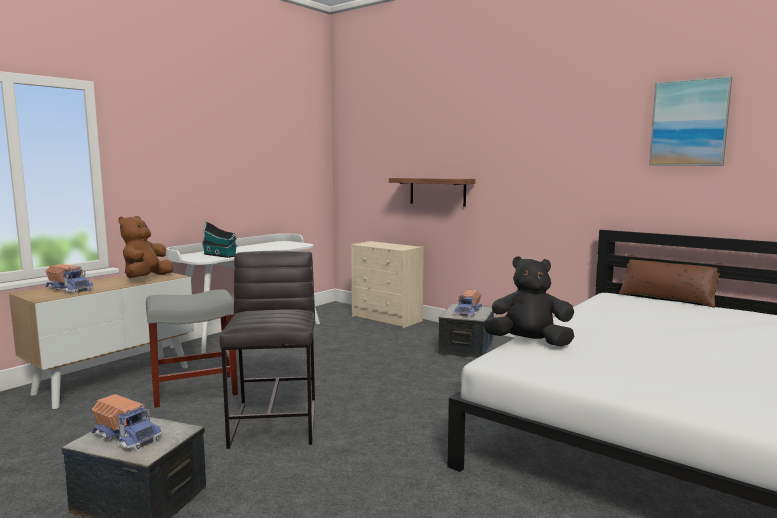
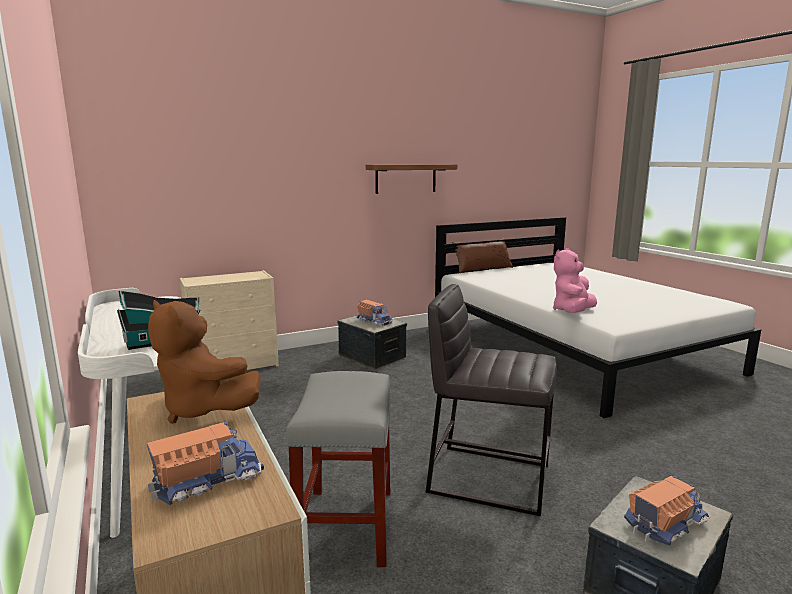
camera: 65 degrees left, 5 degrees up
(437, 191) = (272, 205): shelf -> shelf (406, 178)
(529, 343) = (572, 312): black plush toy -> pink plush toy
(689, 123) = (483, 141): picture -> none

